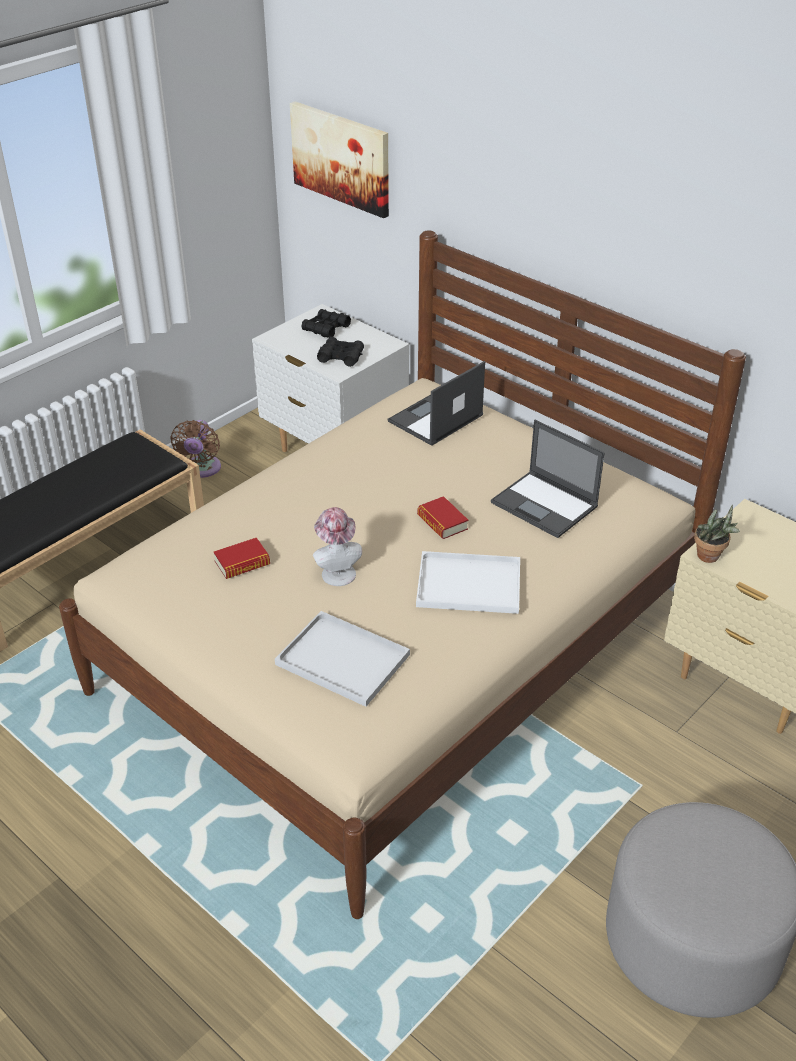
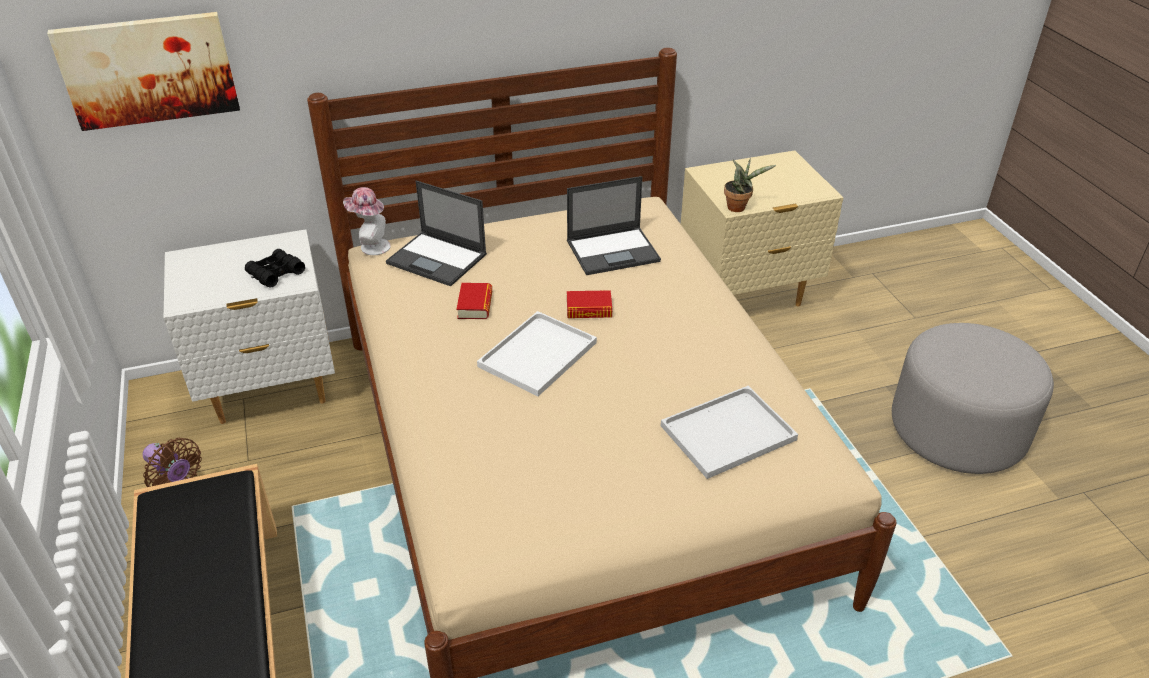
camera: 60 degrees left, 0 degrees up
(242, 563) = (541, 451): book -> book (475, 305)
(326, 328) = (214, 265): black binoculars -> none
(337, 571) = (605, 393): hat -> hat (371, 246)
(435, 419) = (438, 259): laptop -> laptop turned 45 degrees counterclockwise
(466, 585) = (682, 327): white tray -> white tray (537, 356)

